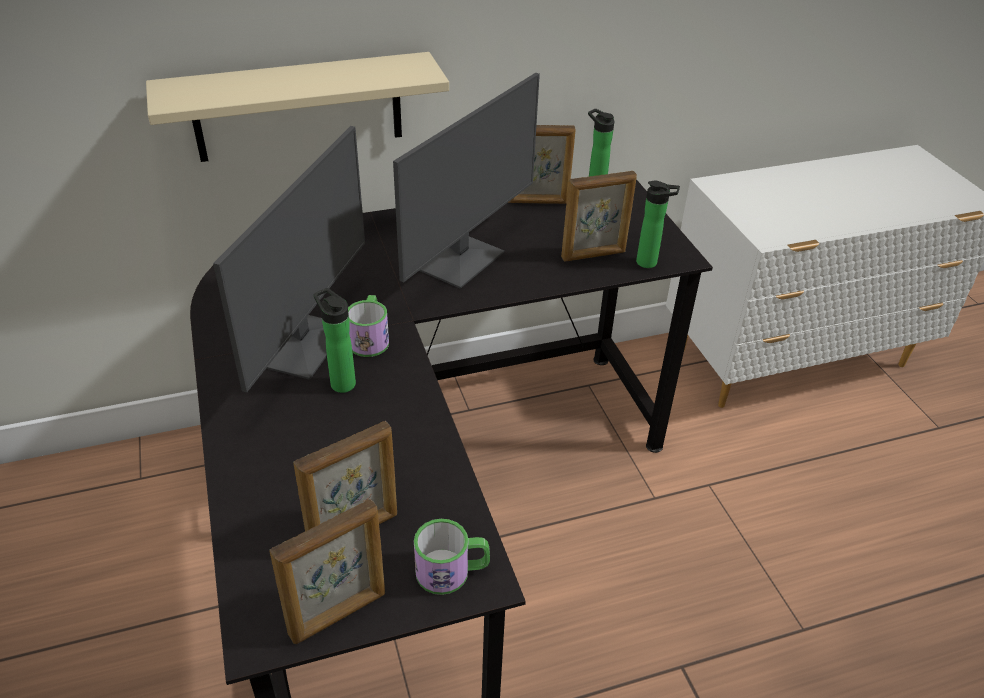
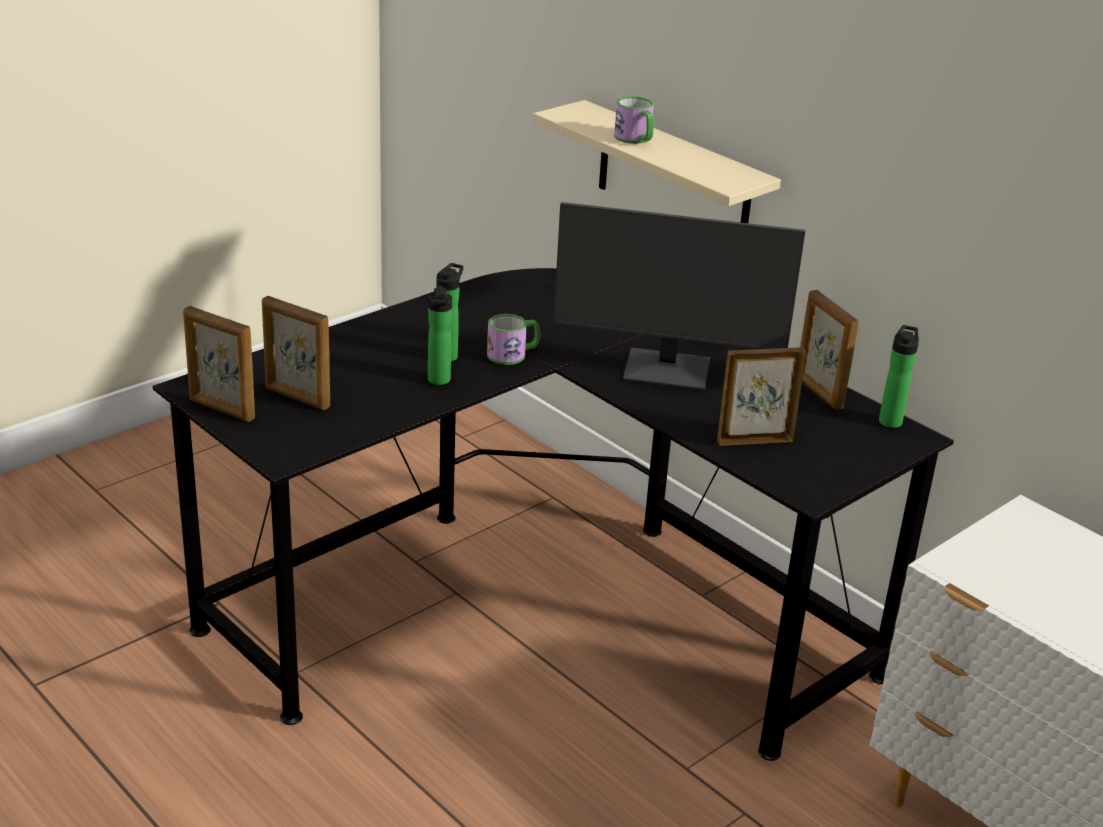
camera: 65 degrees right, 10 degrees down
(301, 344) = (479, 328): monitor -> none
(452, 571) = (283, 444): mug -> mug (636, 139)
(594, 255) = (754, 440): picture frame -> picture frame turned 120 degrees clockwise
(650, 263) = (776, 476): bottle -> bottle (439, 381)

